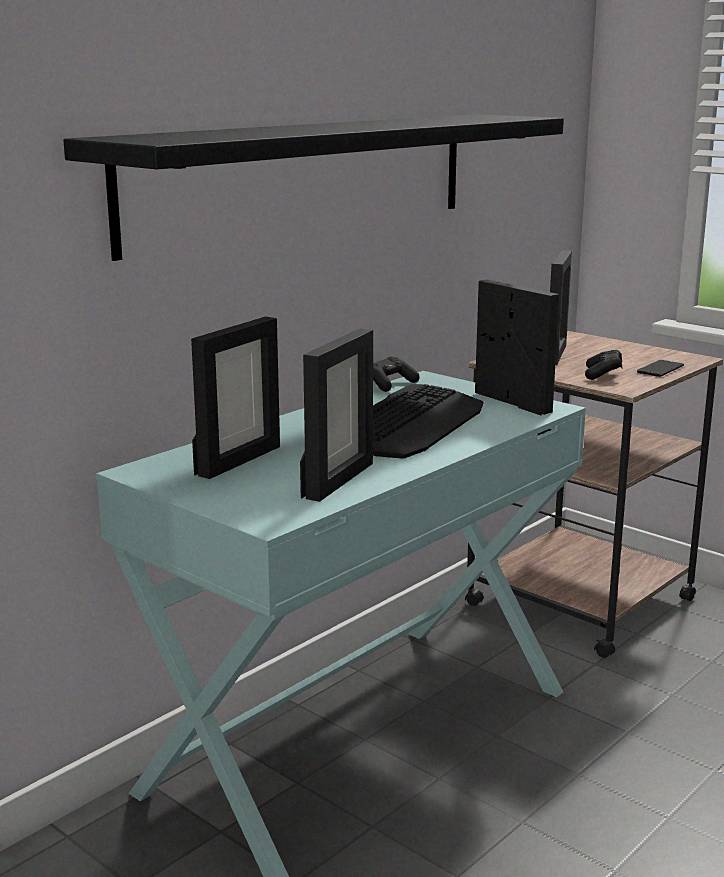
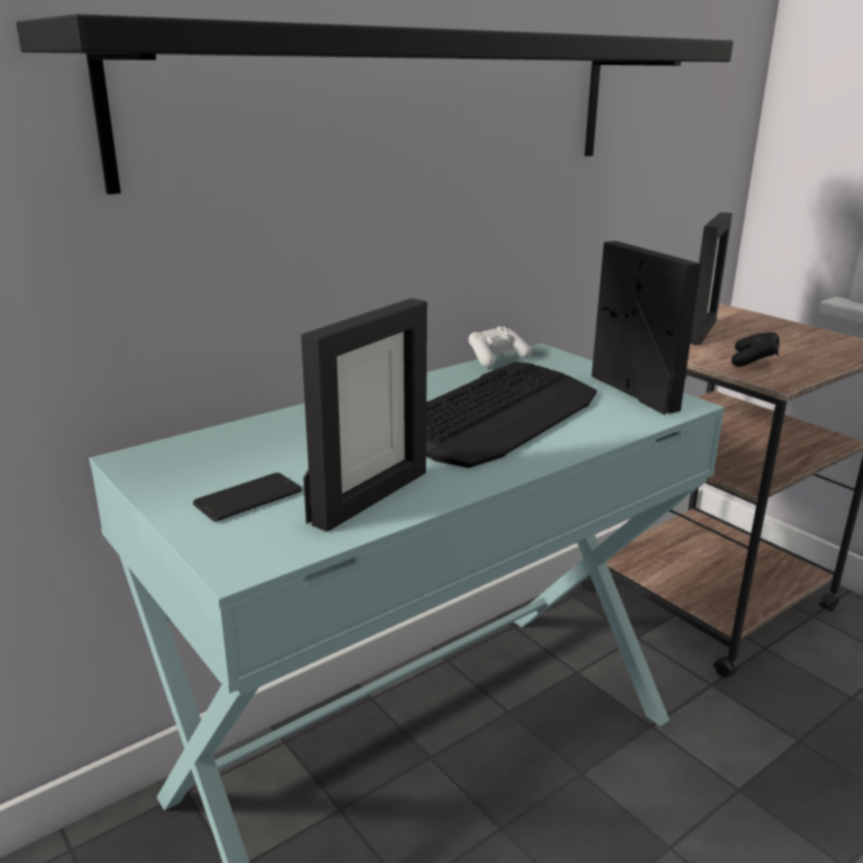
camera: 10 degrees right, 5 degrees up
(238, 460) = (265, 453): picture frame -> none
(390, 384) = (496, 358): black game controller -> white game controller
(660, 369) = (825, 358): phone -> phone (248, 498)

